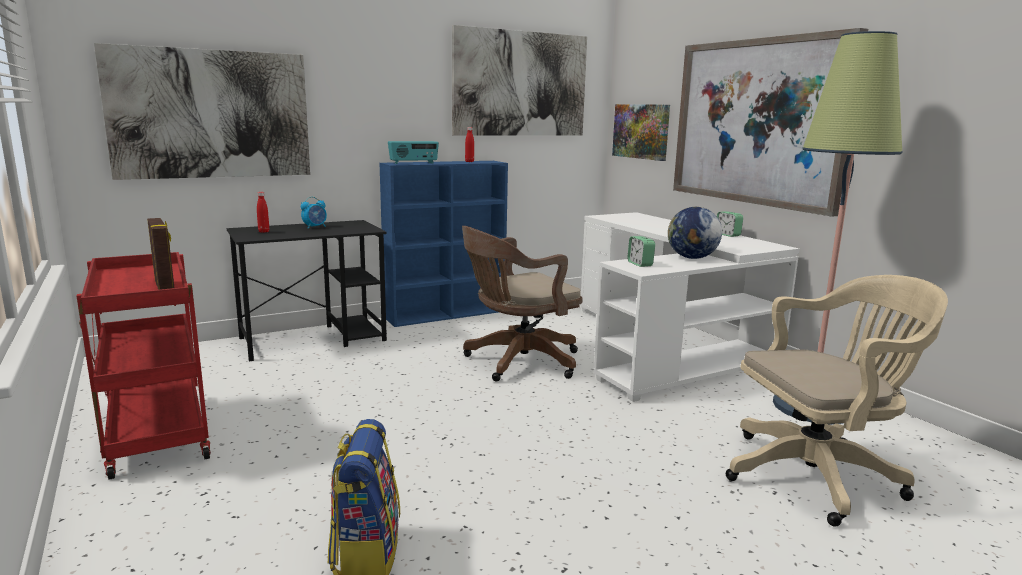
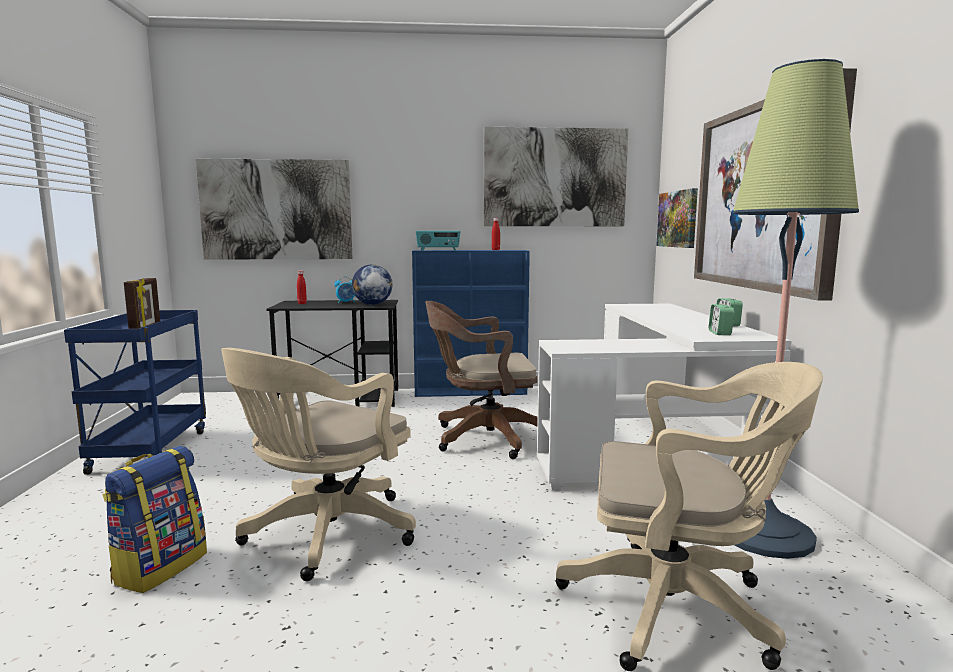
camera: 25 degrees right, 5 degrees down
(155, 435) = (150, 450): red cart -> blue cart
(489, 483) = (324, 535): none -> beige office chair
(640, 264) = (575, 344): alarm clock -> alarm clock (720, 333)
(691, 258) = (647, 343): globe -> globe (372, 304)

